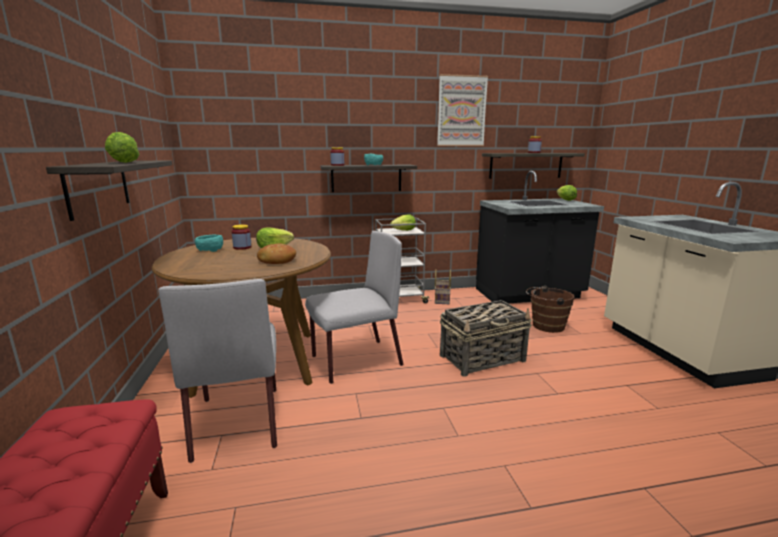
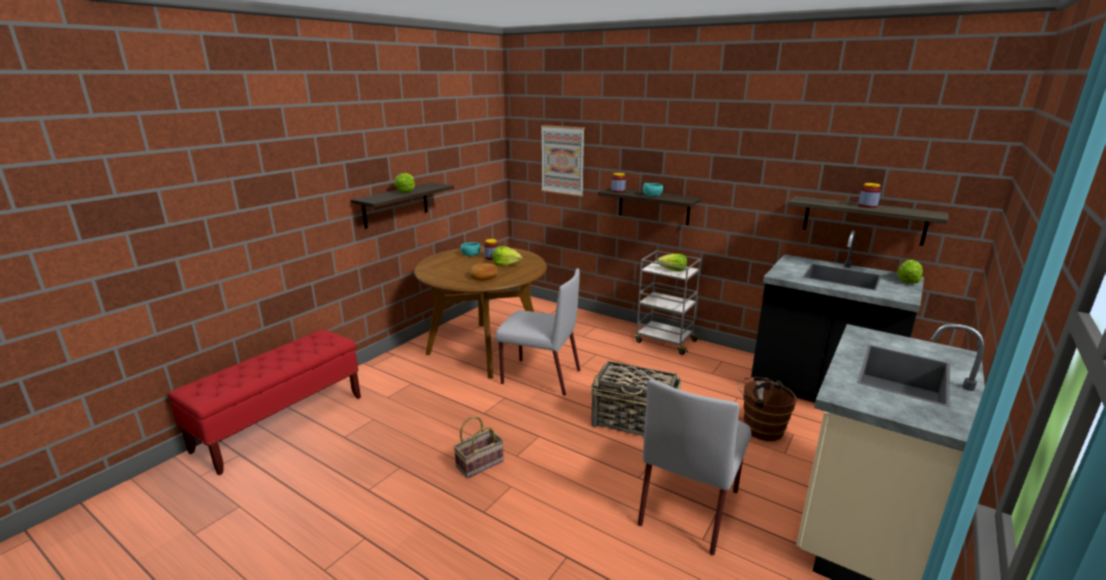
camera: 45 degrees right, 5 degrees up
(237, 420) = (427, 379): grey chair -> grey chair (689, 506)
(441, 299) = (705, 356): basket -> basket (480, 463)
(461, 111) = (771, 142): picture -> picture (562, 160)

